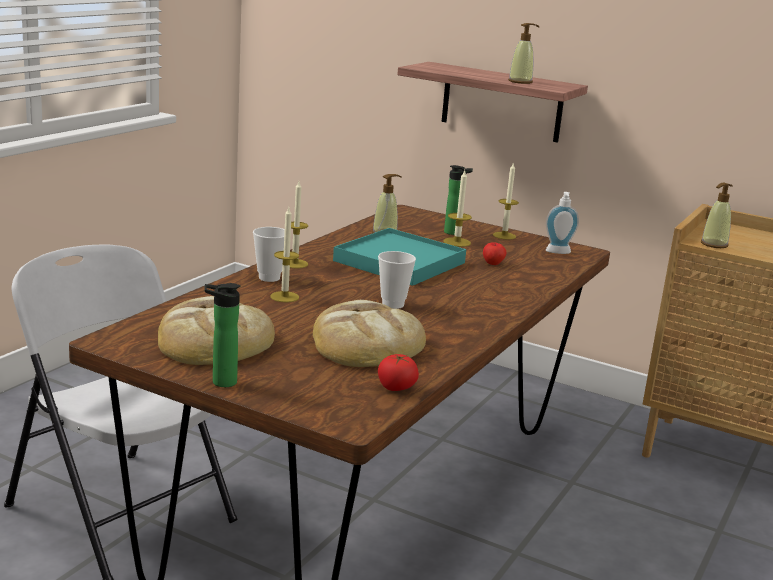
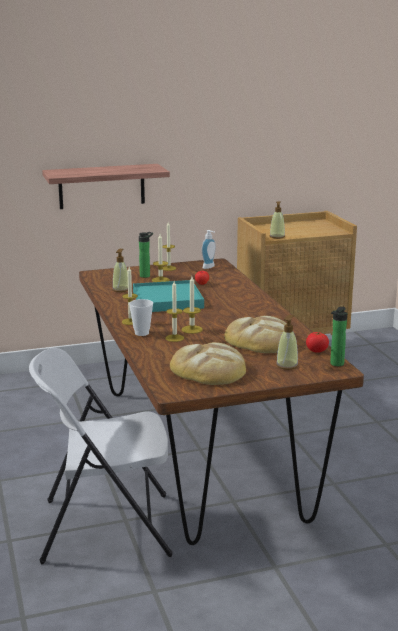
camera: 45 degrees left, 0 degrees up
(220, 382) = (262, 382): bottle -> bottle (336, 364)
(329, 298) = (192, 329): none -> candle
(393, 304) = (221, 320): cup -> none
(520, 82) = (131, 170): soap dispenser -> soap dispenser (287, 365)

